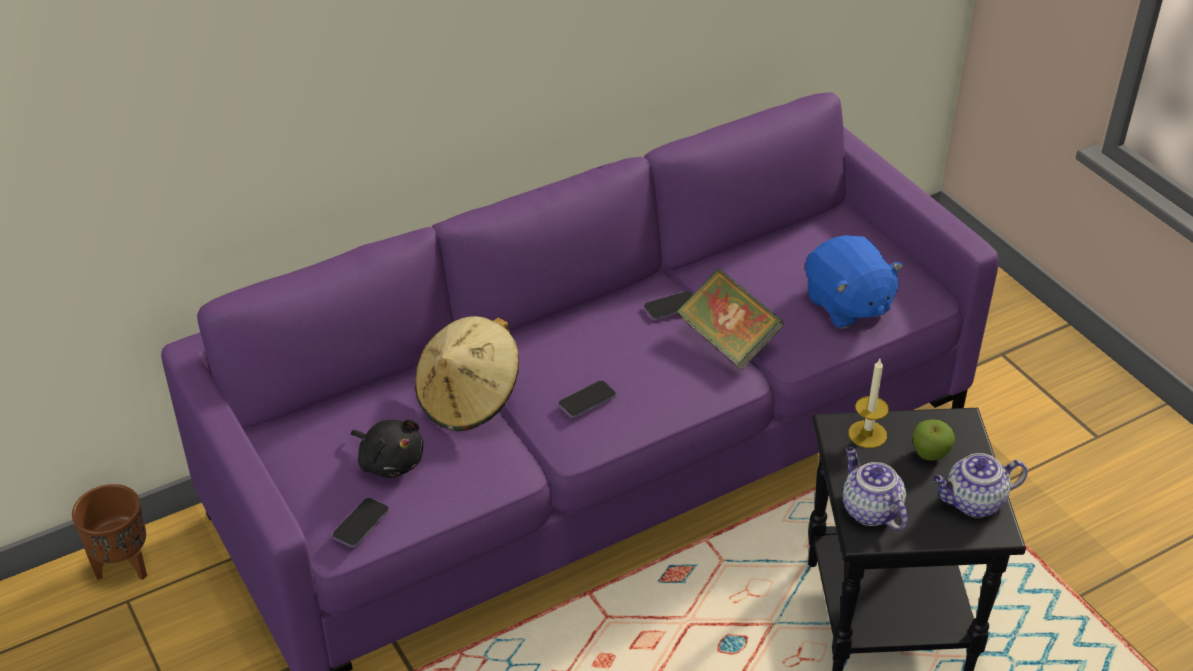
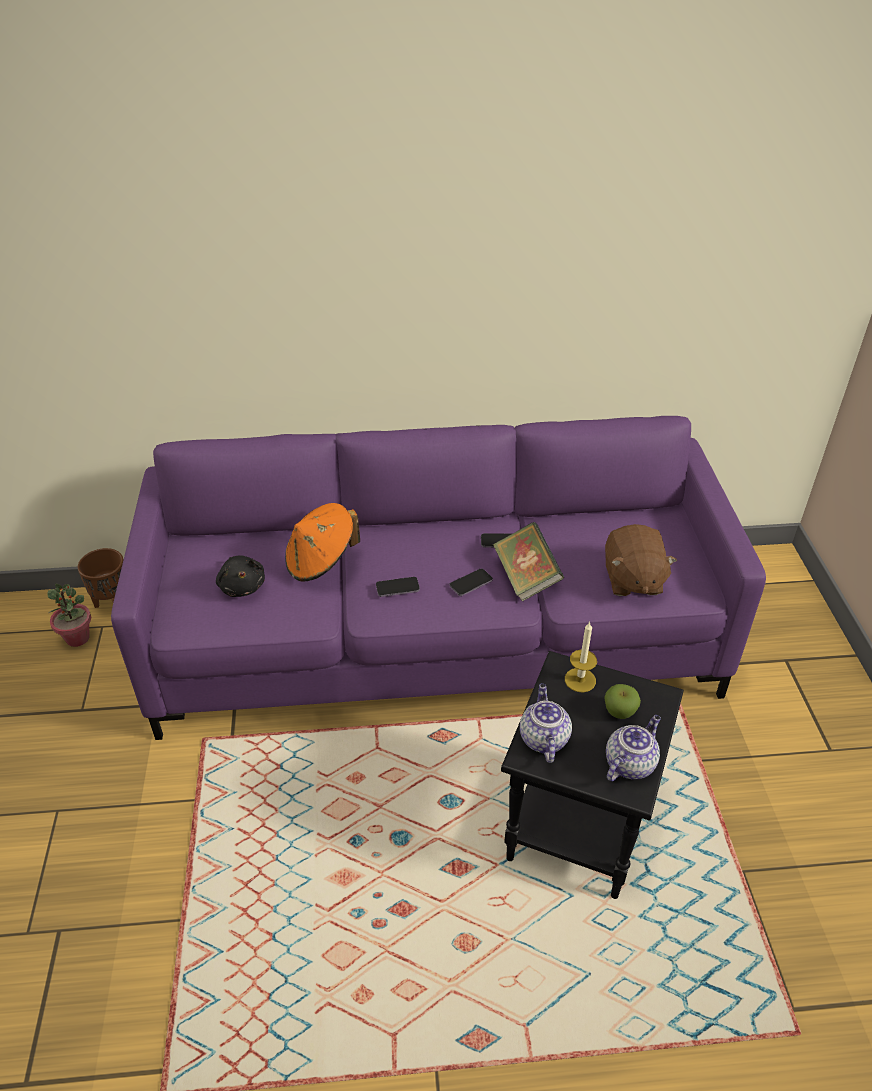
camera: 25 degrees right, 0 degrees up
(102, 628) = (78, 638): none -> potted plant
(361, 524) = (195, 621): phone -> phone (471, 583)
(469, 399) = (321, 561): beige hat -> orange hat
(847, 305) = (632, 580): blue plush toy -> brown plush toy
(973, 503) = (629, 763): teapot -> teapot turned 120 degrees clockwise

